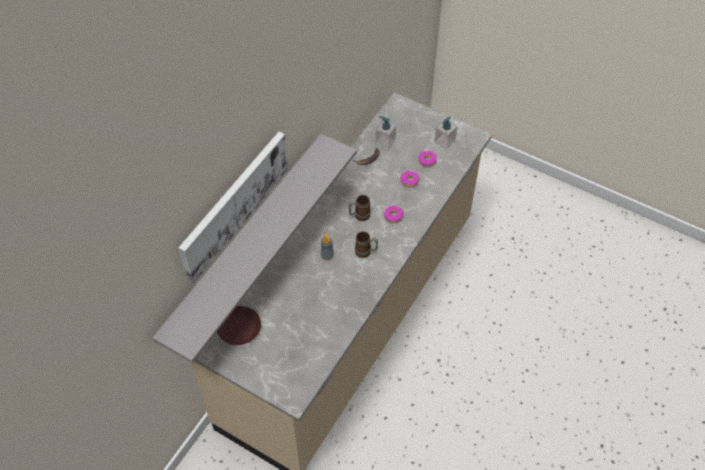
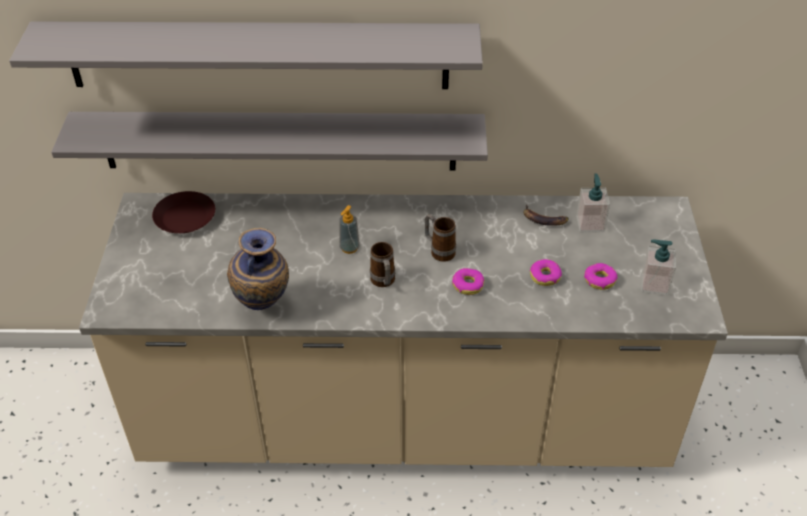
camera: 60 degrees right, 10 degrees down
(233, 204) = (258, 55): picture -> grey shelf
(347, 317) = (264, 308): none -> vase

